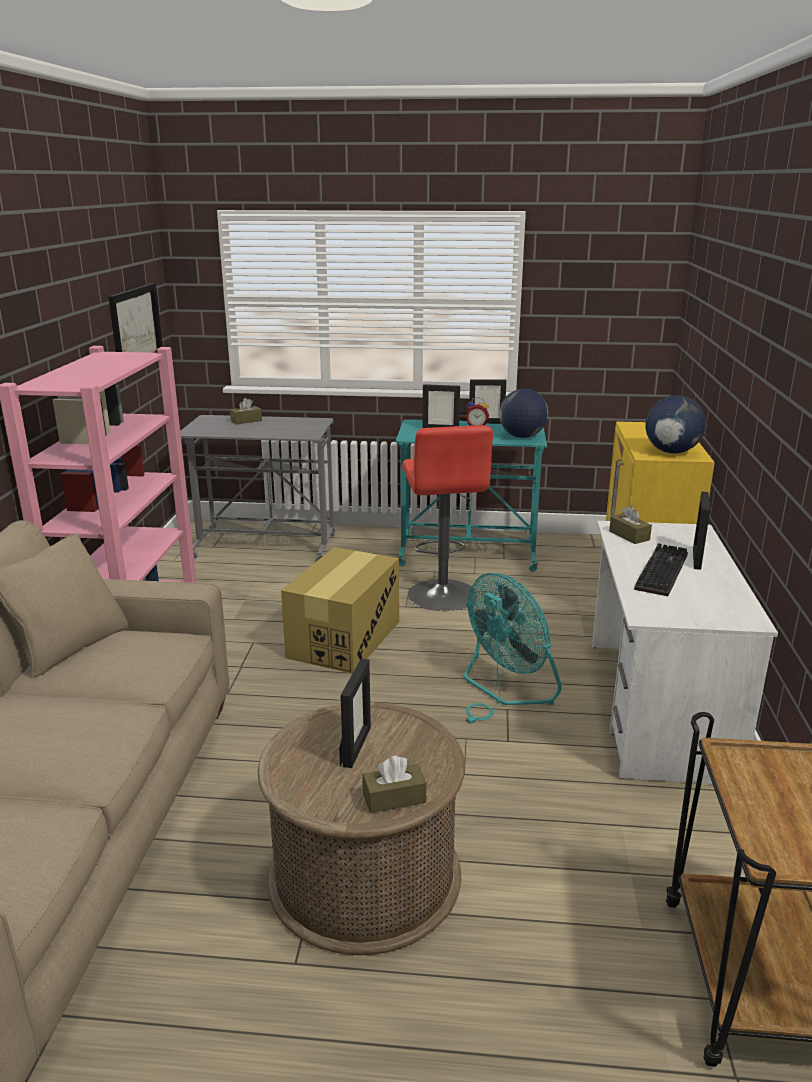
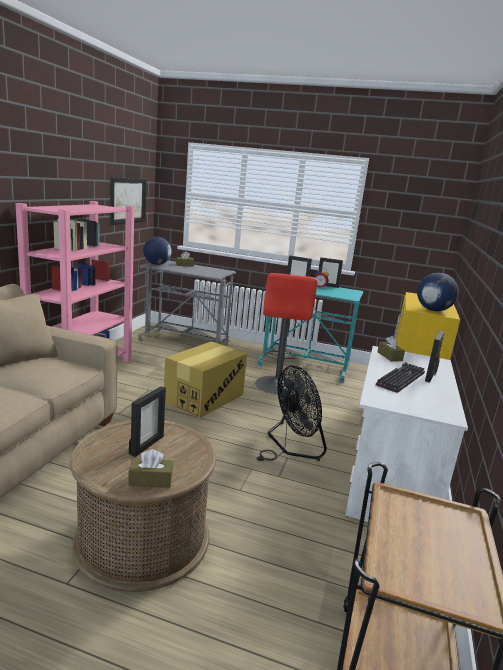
camera: 10 degrees right, 5 degrees down
(498, 689) = (287, 444): turquoise fan -> black fan
(522, 437) = (345, 295): globe -> globe (156, 264)

